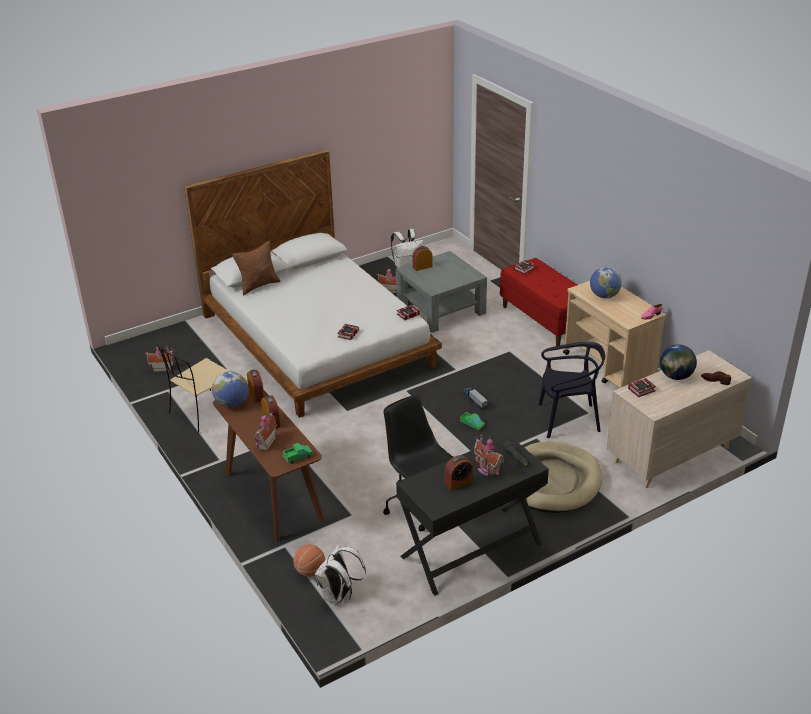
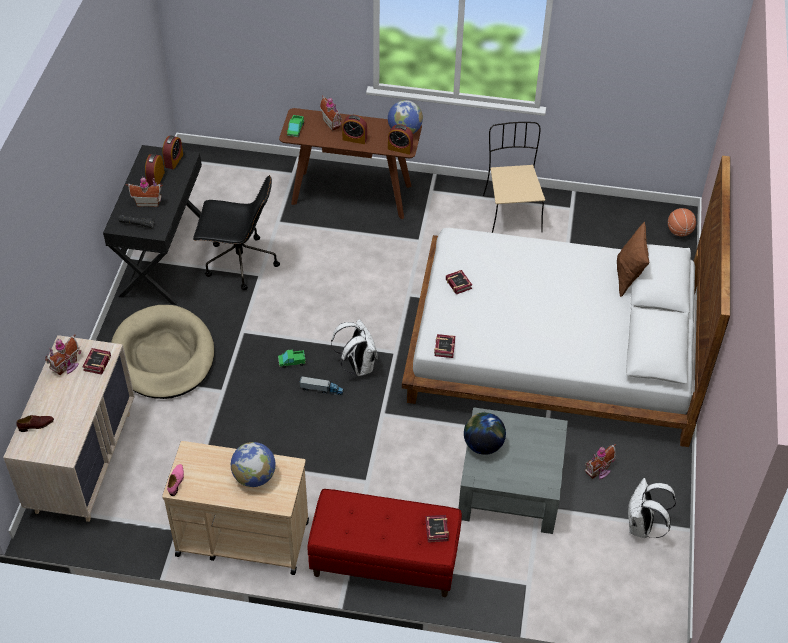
camera: 130 degrees right, 15 degrees up
(162, 368) = (615, 221): toy house -> toy house (67, 366)
(310, 571) = (253, 171): basketball -> basketball (679, 231)
(339, 596) = (214, 171): white backpack -> white backpack (357, 366)
(422, 267) = (545, 445): alarm clock -> alarm clock (174, 160)
(568, 419) = (215, 432): black chair -> none
(675, 376) = (78, 403): globe -> globe (483, 445)

